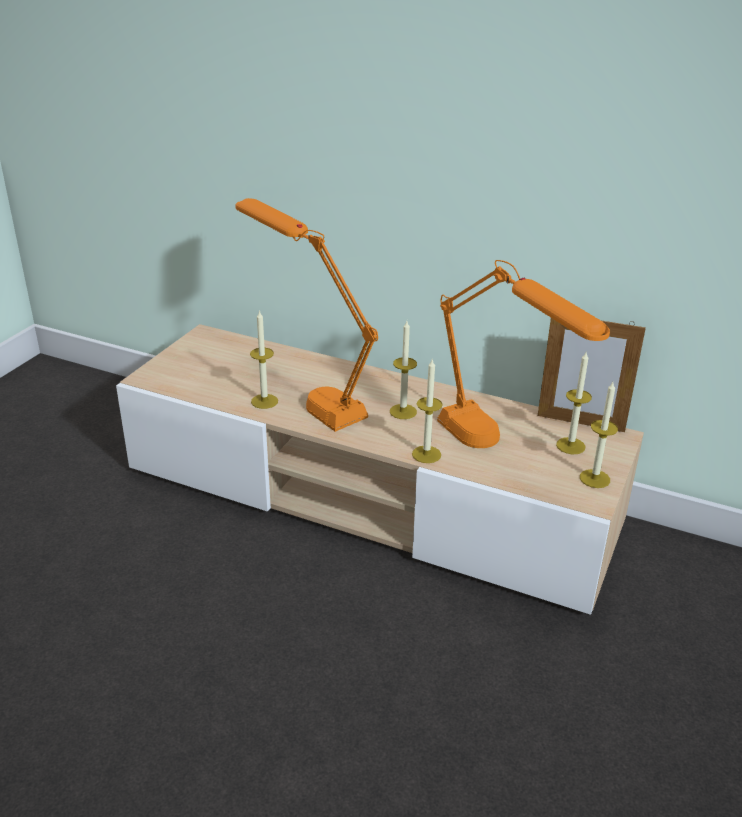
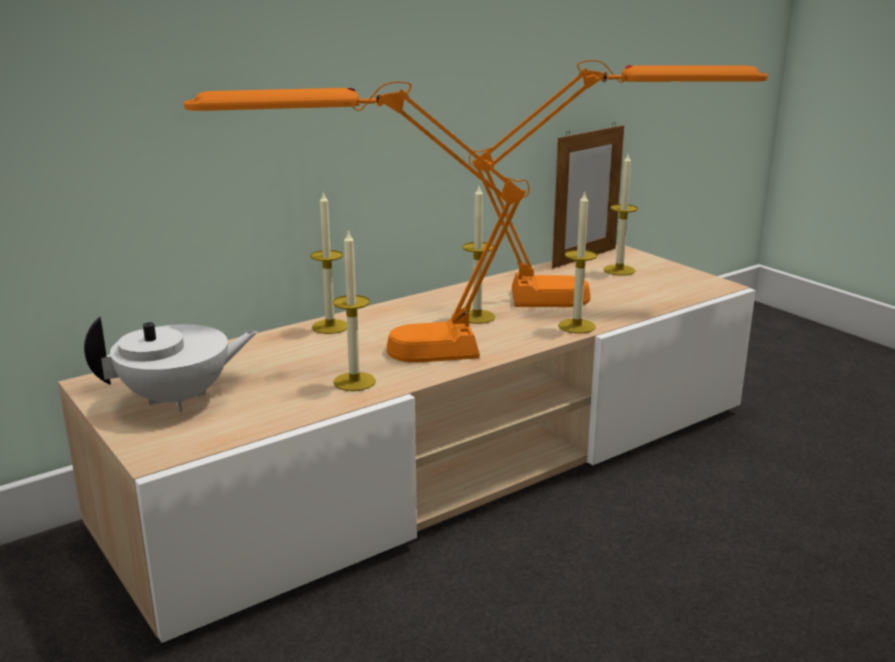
camera: 60 degrees left, 10 degrees down
(203, 361) = (178, 399): none -> white teapot
(594, 478) = (681, 275): candle -> candle (330, 326)

